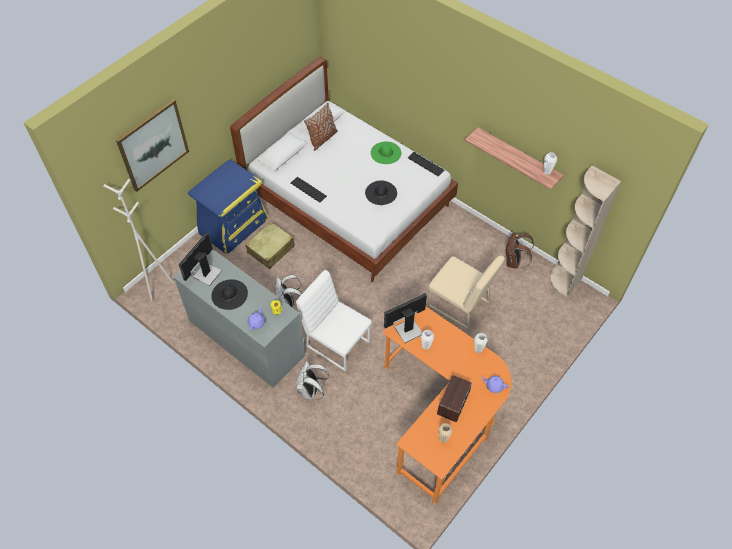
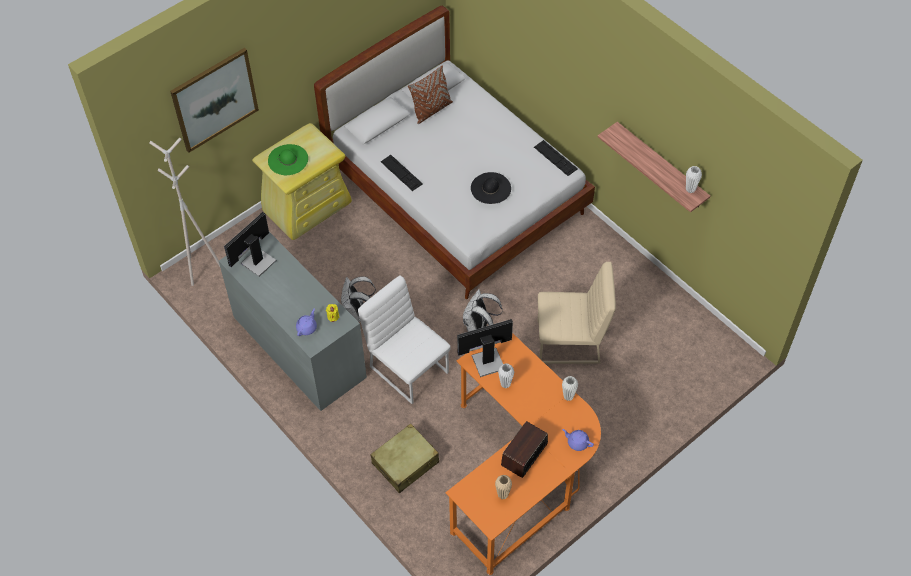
camera: 10 degrees right, 0 degrees up
(229, 294) = (280, 290): black hat -> none
(234, 226) = (308, 206): blue nightstand -> yellow nightstand
(271, 249) = (348, 242): beige suitcase -> beige suitcase (405, 463)
(311, 391) = (366, 421): white backpack -> white backpack (479, 327)
(386, 153) = (507, 137): green hat -> green hat (288, 160)
(460, 305) = (571, 342): beige chair -> beige chair turned 45 degrees counterclockwise
(514, 262) = (652, 297): brown backpack -> none
(562, 282) = (709, 331): beige bookcase -> none

